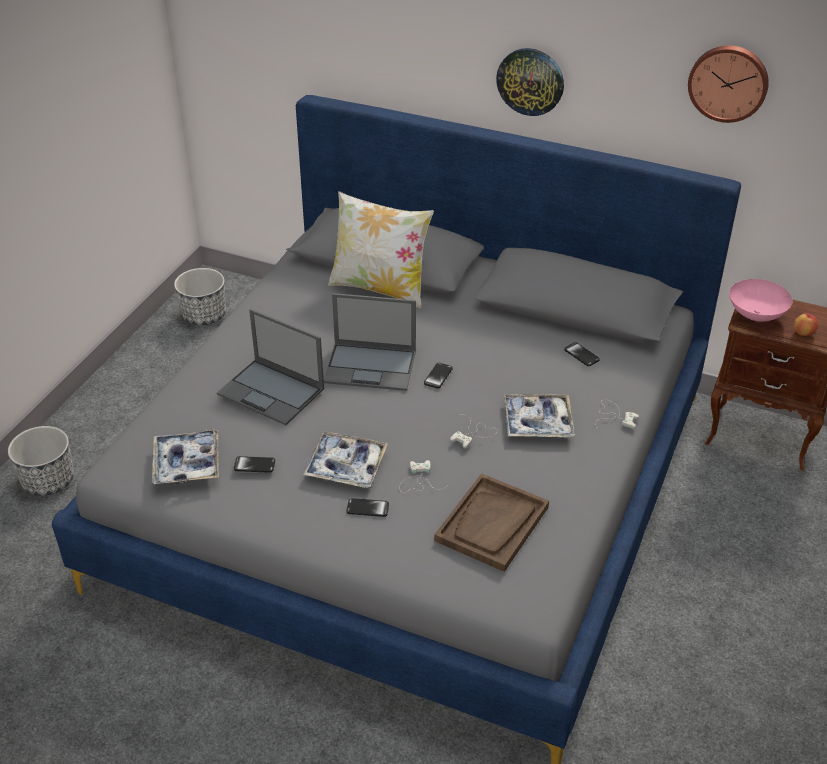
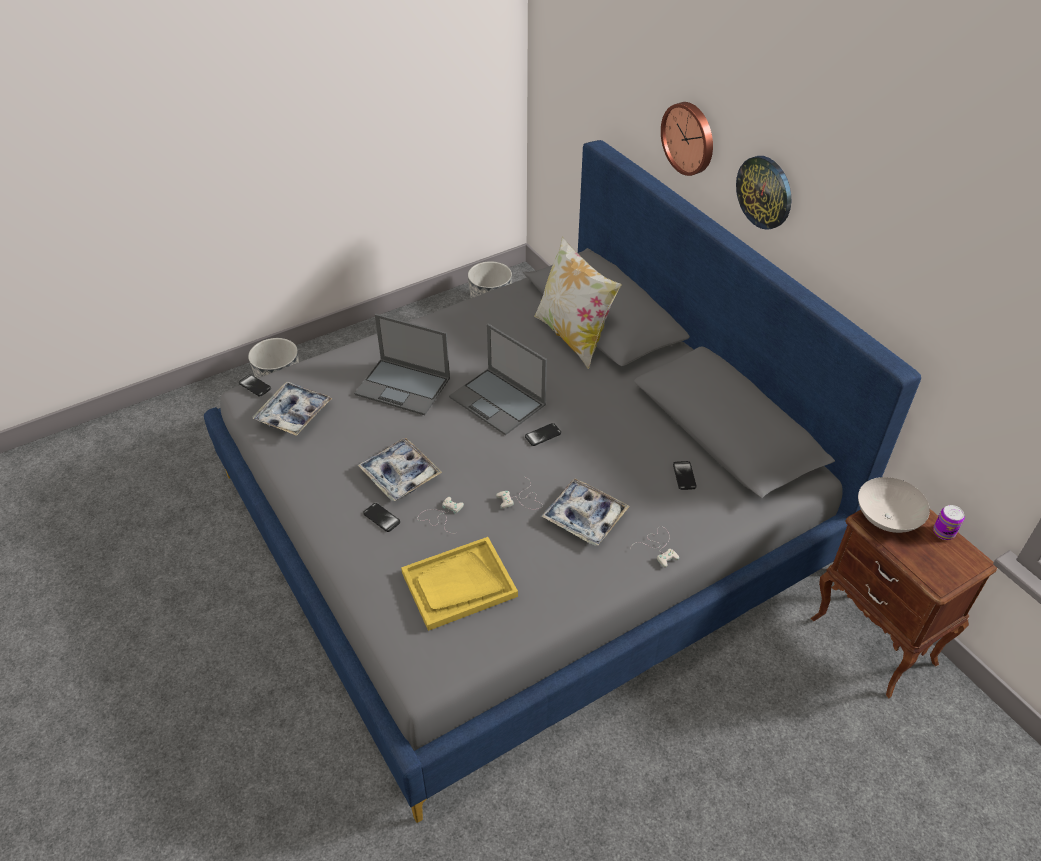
camera: 35 degrees right, 5 degrees up
(254, 465) = (336, 439): phone -> phone (255, 386)
(272, 392) = (404, 386): laptop -> laptop turned 45 degrees counterclockwise
(492, 524) = (459, 585): brown tray -> yellow tray
(728, 82) = (935, 262): wall clock -> wall clock (689, 138)
(757, 315) = (887, 520): pink bowl -> white bowl
(799, 306) = (943, 532): none -> can
(803, 333) = (919, 561): apple -> none

